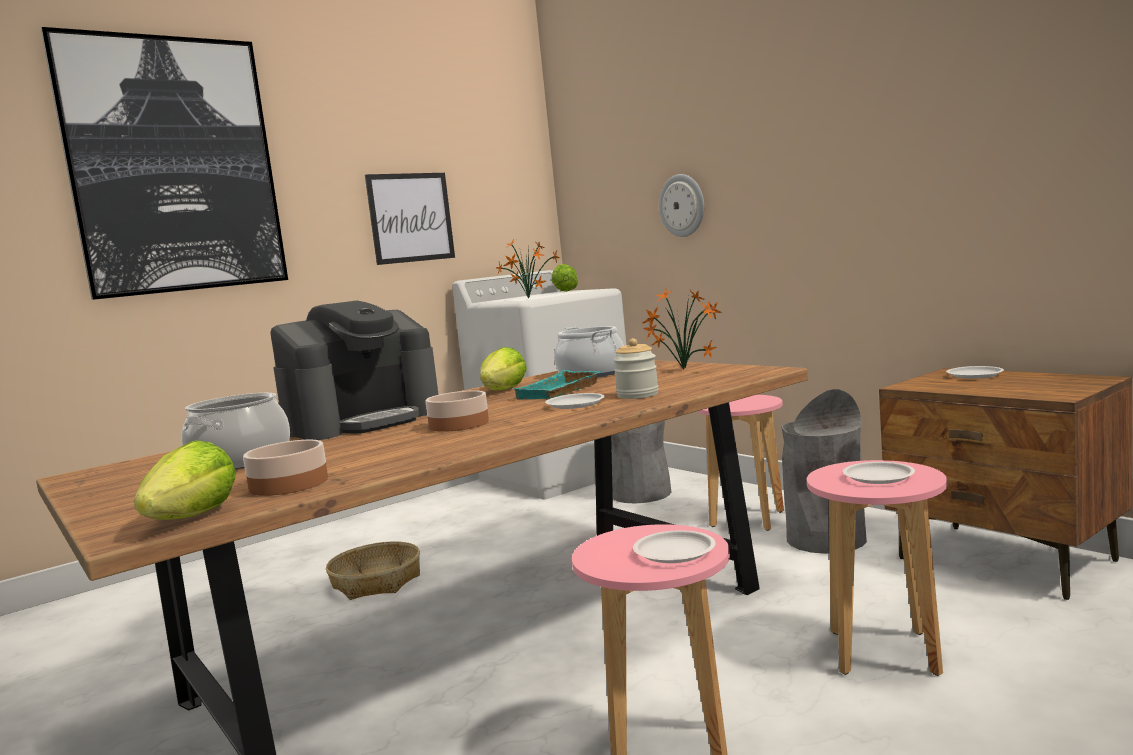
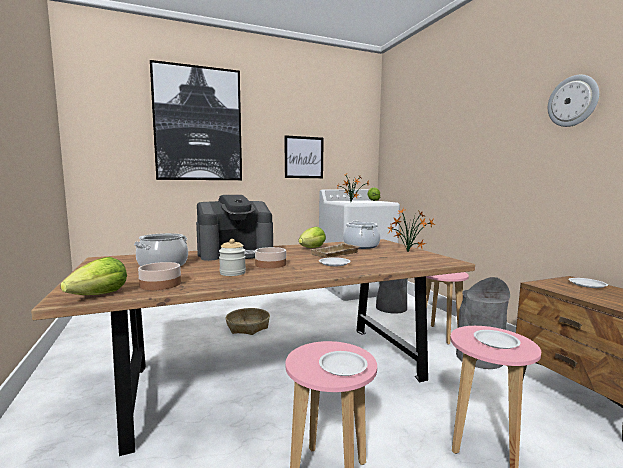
camera: 15 degrees right, 0 degrees up
(560, 392) = (336, 254): turquoise tray -> beige tray
(637, 395) = (369, 264): jar -> jar (232, 273)
(682, 205) = (436, 164): wall clock -> wall clock (573, 101)

